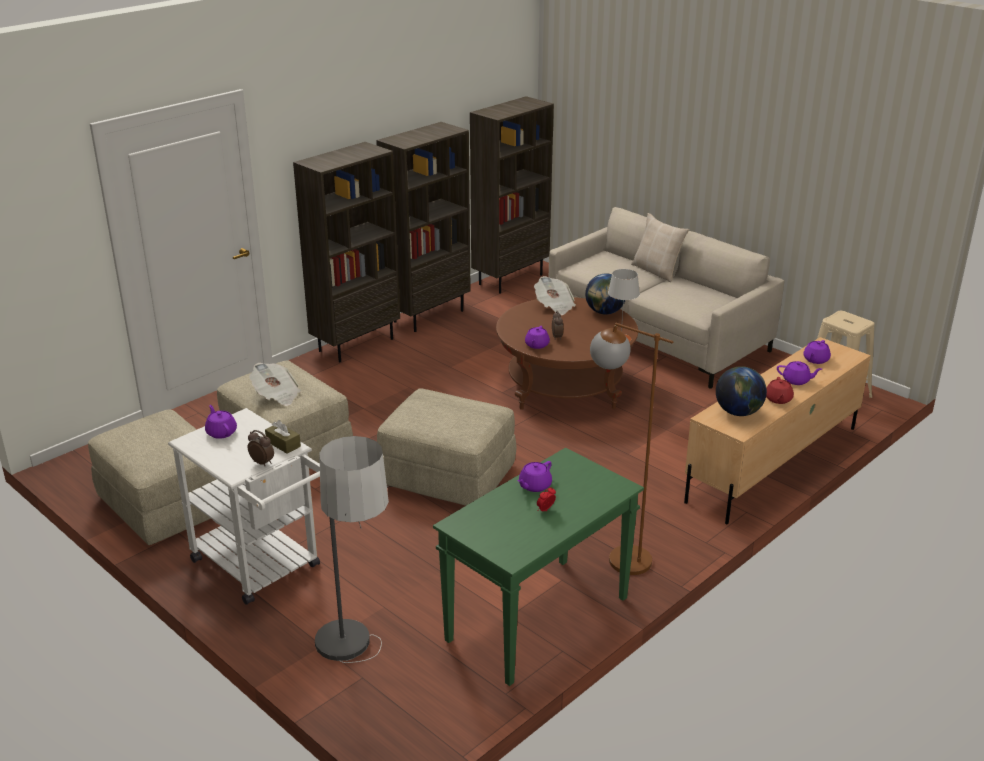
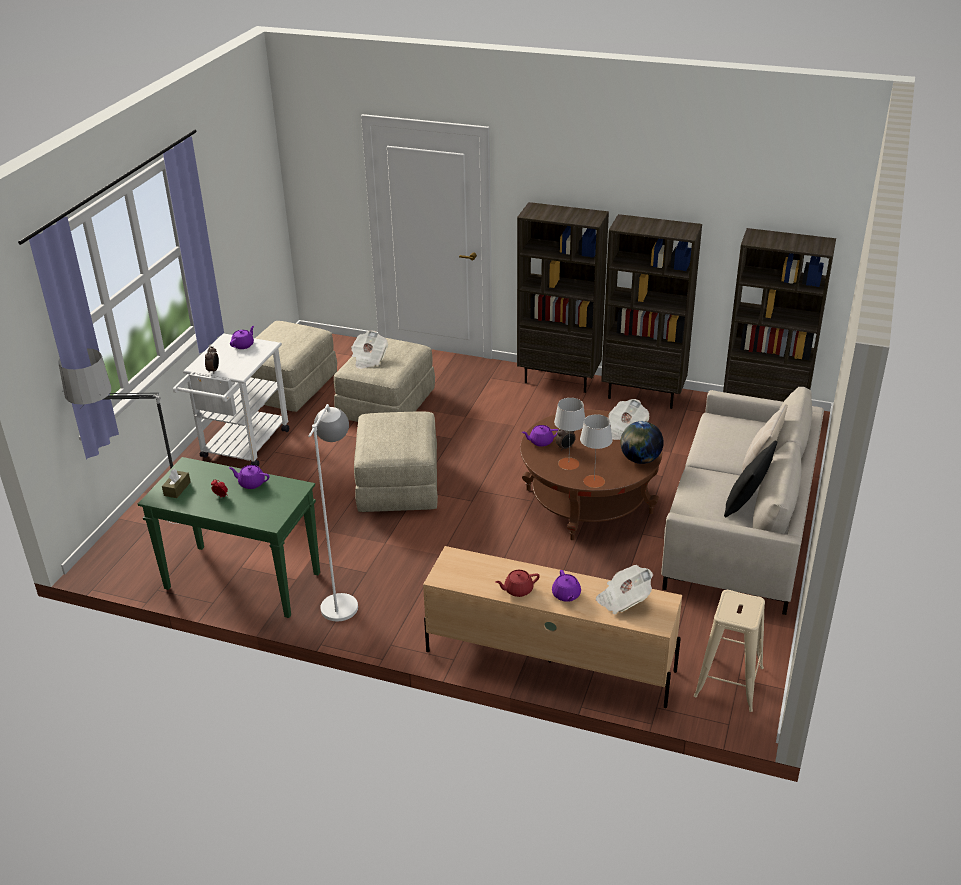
camera: 65 degrees right, 5 degrees up
(283, 444) = (241, 370): brown tissue box -> brown tissue box (177, 489)
(583, 342) = (568, 463): none -> grey table lamp
(616, 555) = (343, 599): brown floor lamp -> white floor lamp
(704, 289) = (746, 503): none -> black pillow
(738, 412) = (475, 570): globe -> none
(815, 360) = (623, 600): purple teapot -> newspaper

